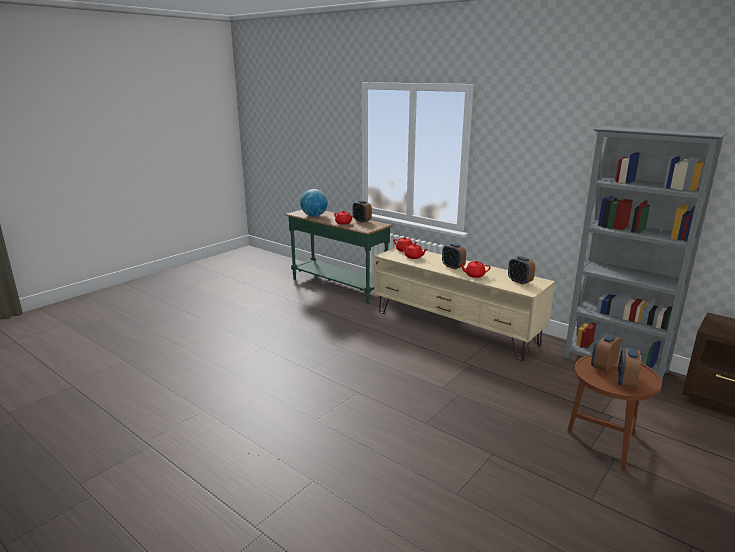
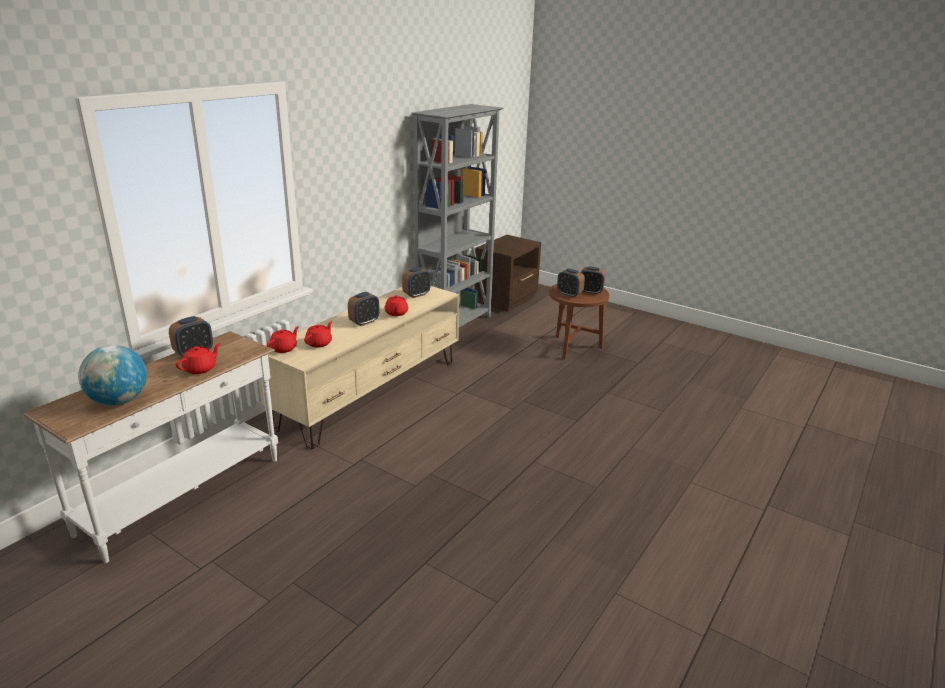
camera: 95 degrees left, 5 degrees up
(337, 287) = (184, 496): green console table -> white console table

